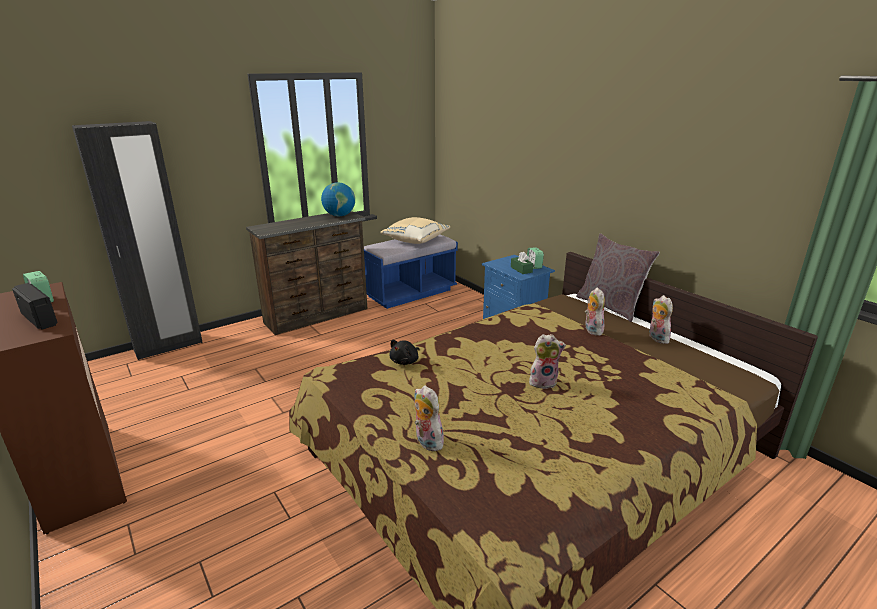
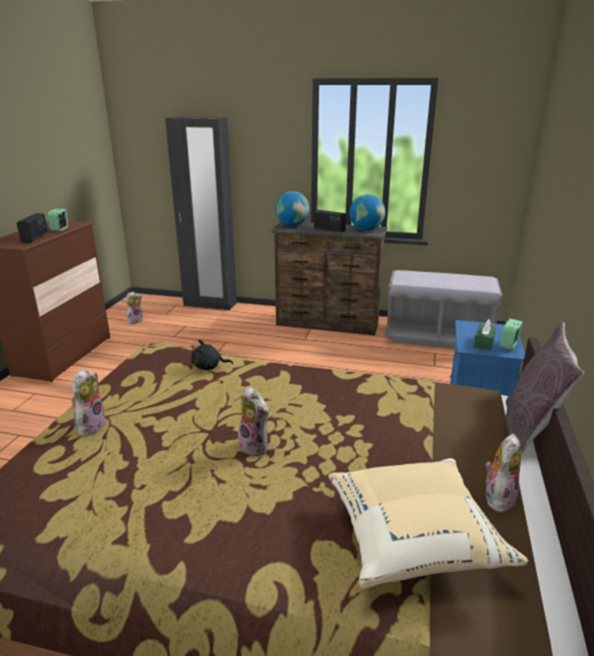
camera: 50 degrees right, 0 degrees up
(269, 228) = (292, 225): none -> globe
(310, 222) = (329, 229): none -> radio
(410, 293) = (437, 338): blue bench -> grey bench
(415, 240) = (452, 279): beige pillow -> beige pillow (413, 538)
(591, 330) = (423, 437): plush toy -> plush toy (135, 320)

